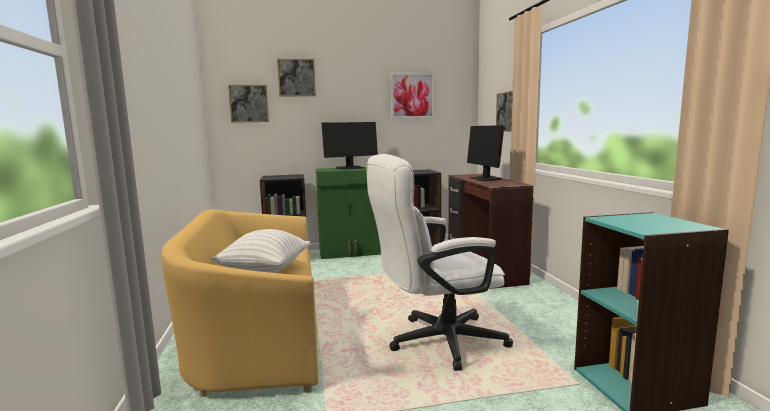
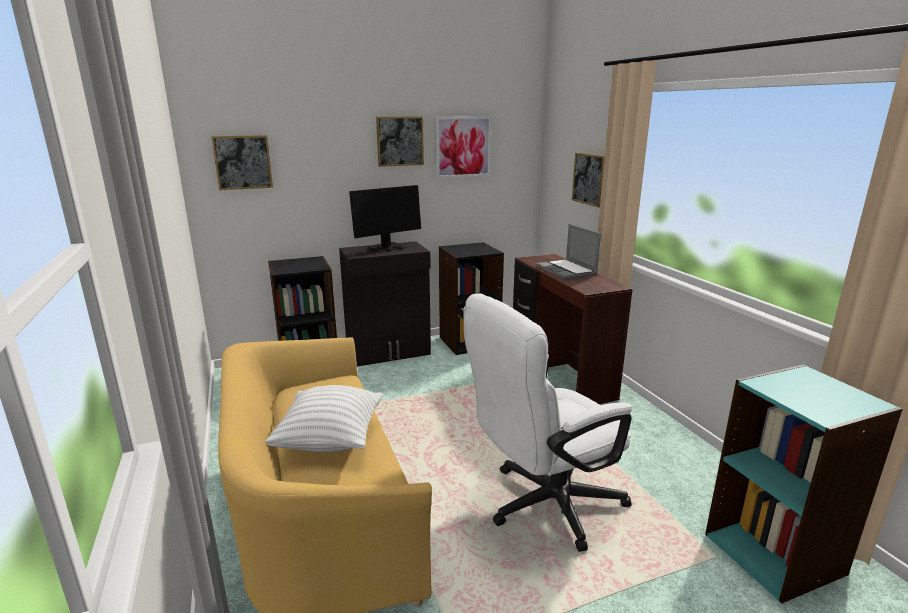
camera: 10 degrees left, 10 degrees up
(296, 77) = (309, 124): picture -> picture (400, 141)
(351, 252) = (389, 352): green cabinet -> black cabinet
(485, 179) = (567, 270): monitor -> laptop

